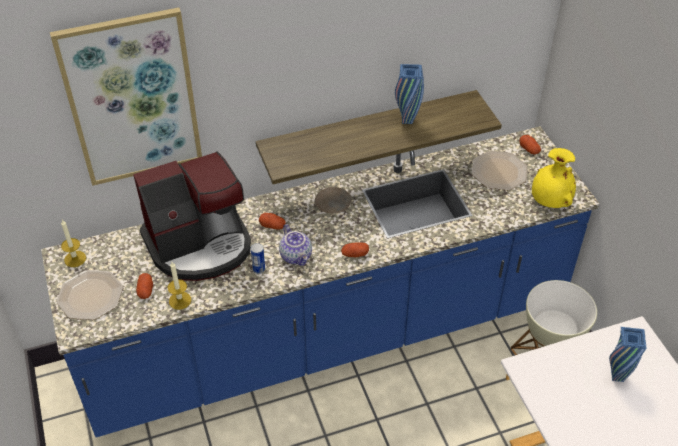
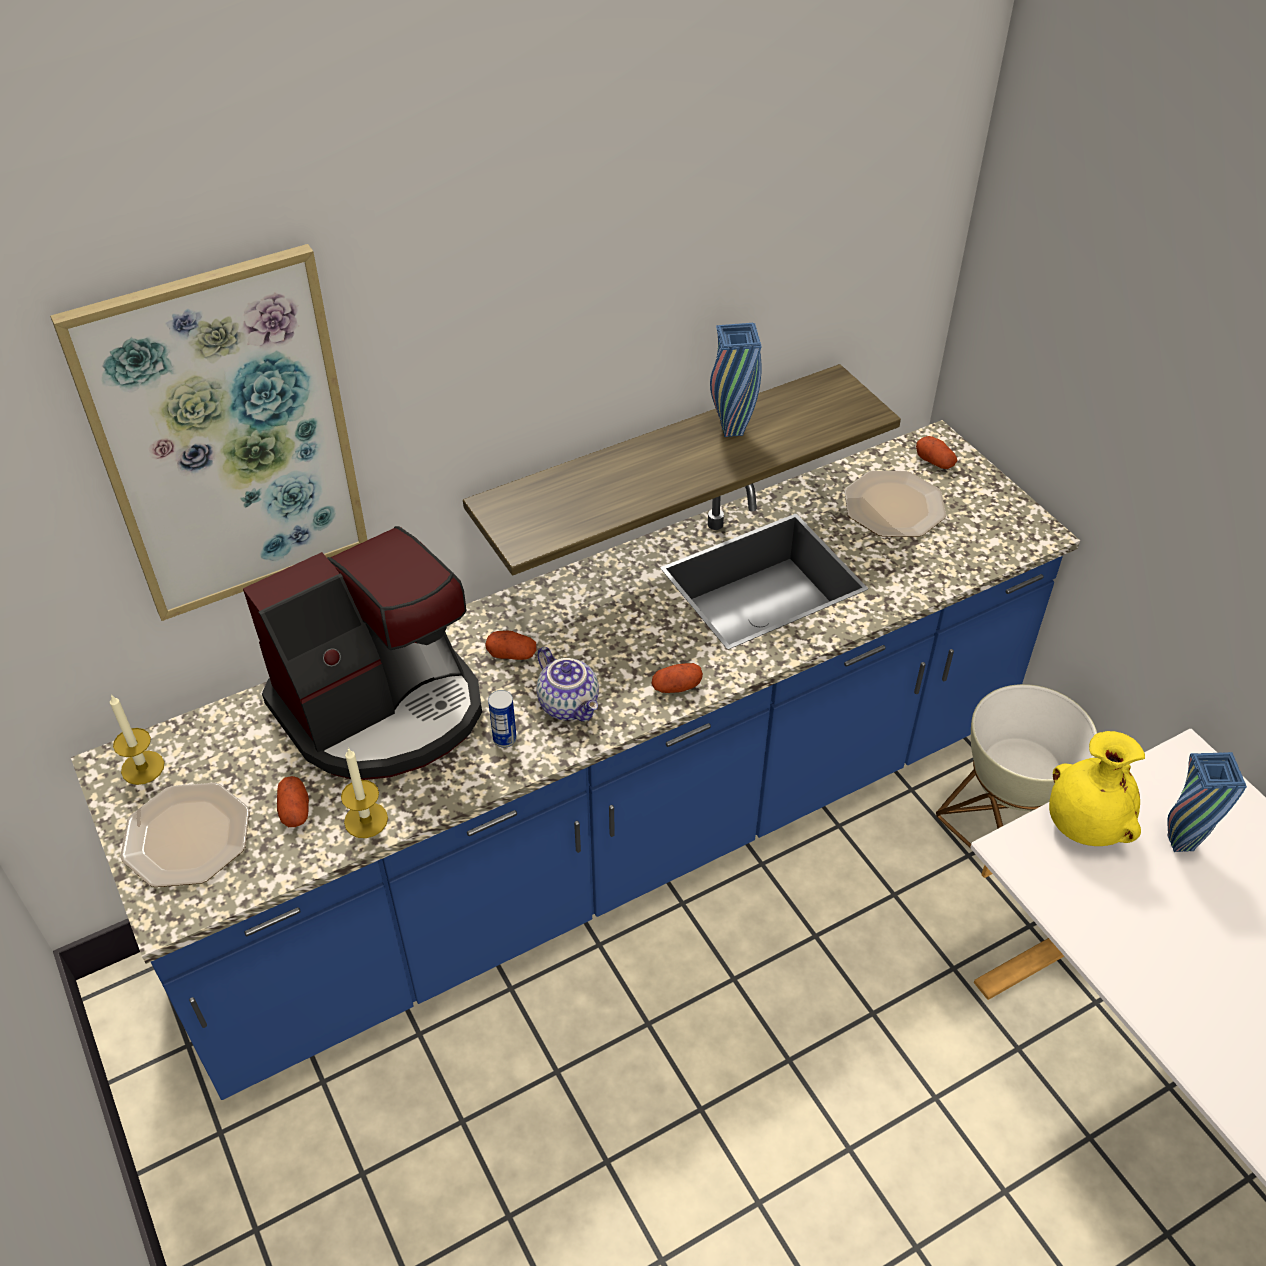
camera: 10 degrees left, 0 degrees up
(333, 204) = (615, 599): beige plate -> none
(549, 201) = (995, 546): yellow vase -> yellow vase (1084, 826)

